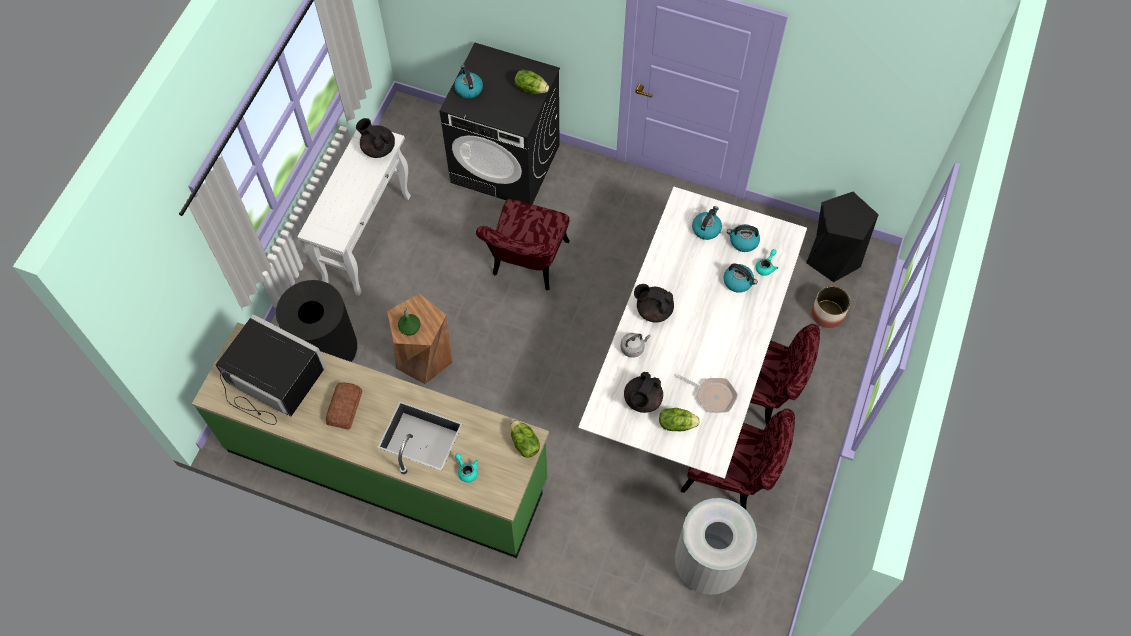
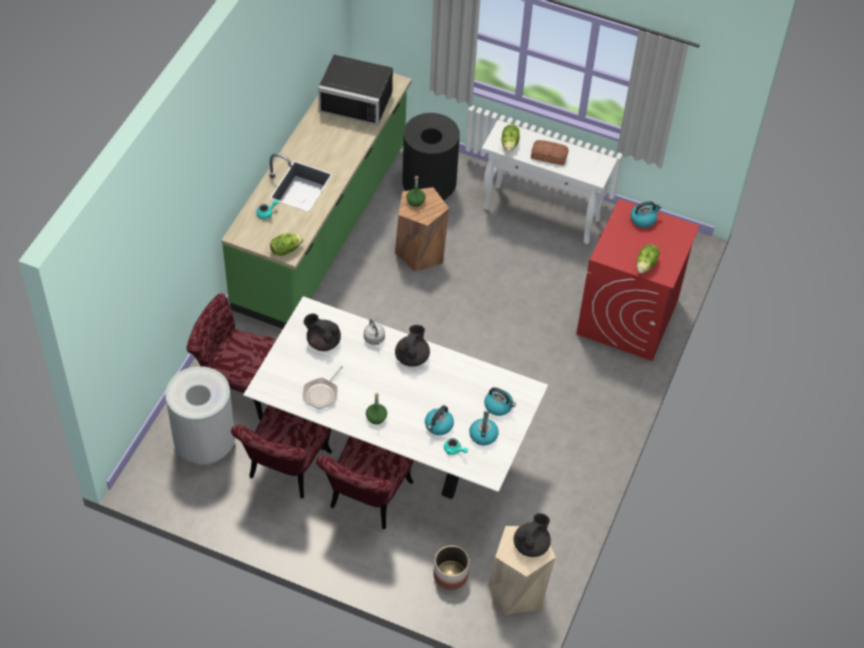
camera: 90 degrees right, 10 degrees down
(272, 381) = (357, 100): black microwave -> black microwave turned 75 degrees clockwise
(346, 407) = (330, 142): bread -> bread (549, 156)
(378, 148) = (589, 170): black teapot -> black teapot (531, 545)
(506, 163) = (627, 317): black washing machine -> red washing machine
(527, 265) = (512, 329): red chair -> red chair (238, 385)
(676, 423) = (298, 364): lettuce -> lettuce (510, 144)
(736, 340) = (376, 417): none -> green bottle
(833, 257) = (518, 590): black stool -> beige stool

